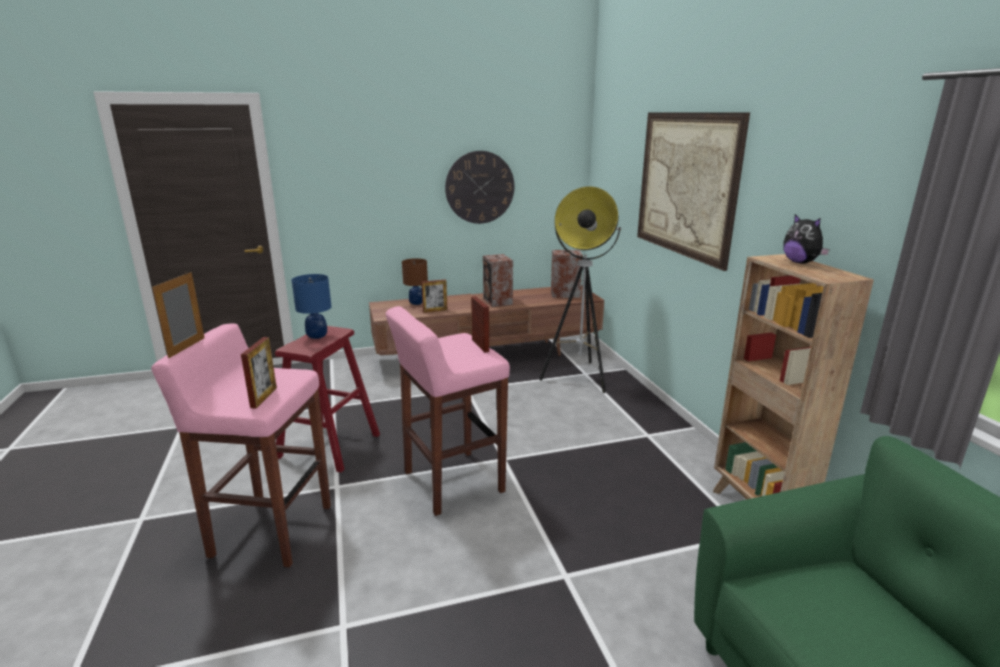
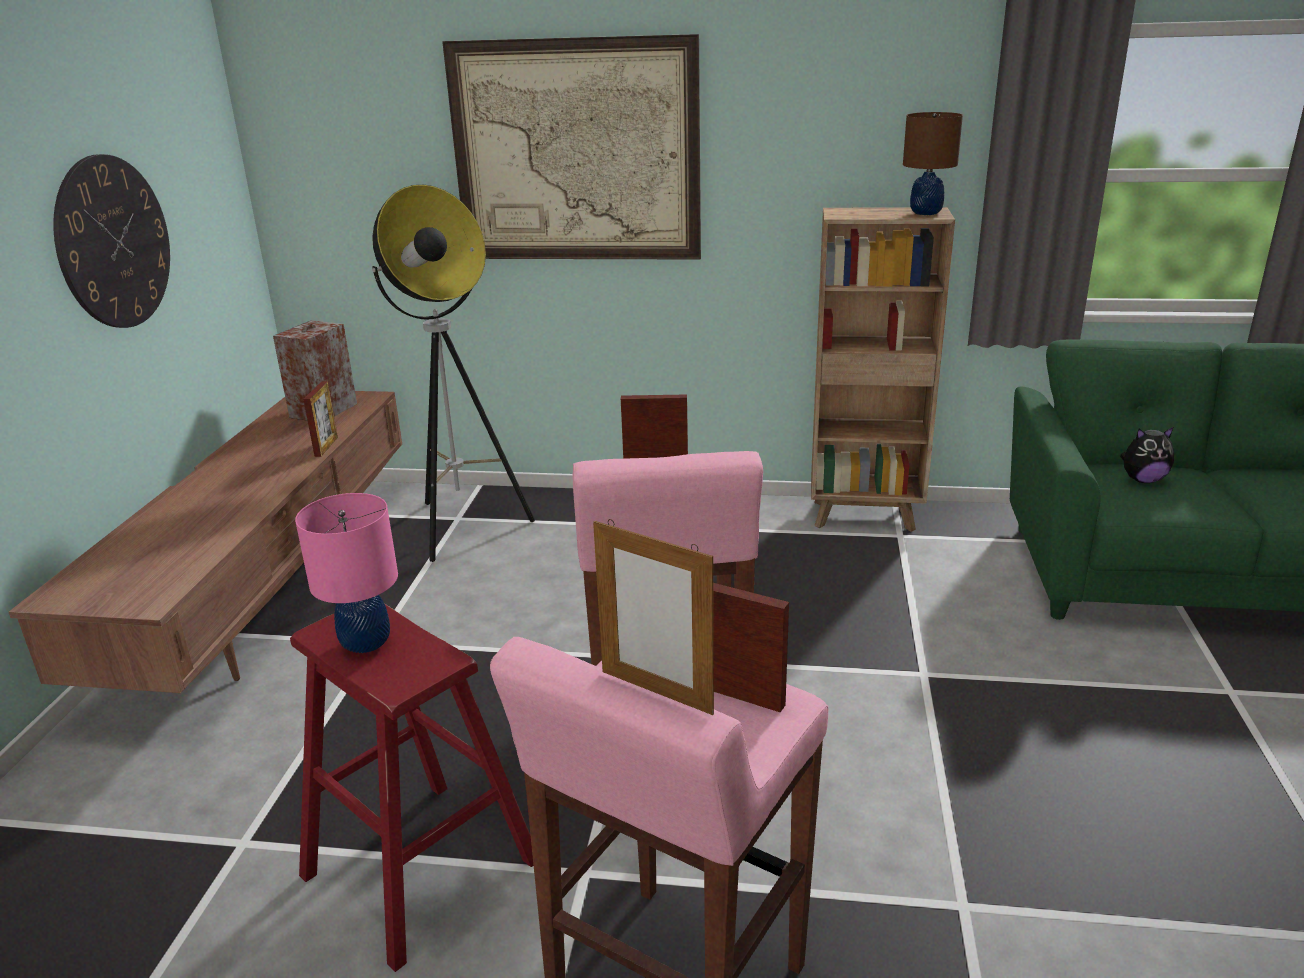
camera: 65 degrees left, 5 degrees up
(316, 337) = (368, 644): blue table lamp -> pink table lamp
(417, 303) = (131, 551): brown table lamp -> brown table lamp (927, 213)
(435, 310) = (210, 538): picture frame -> picture frame (326, 446)
(497, 301) = (263, 470): speaker -> none
(800, 262) = (869, 211): plush toy -> plush toy (1142, 480)

